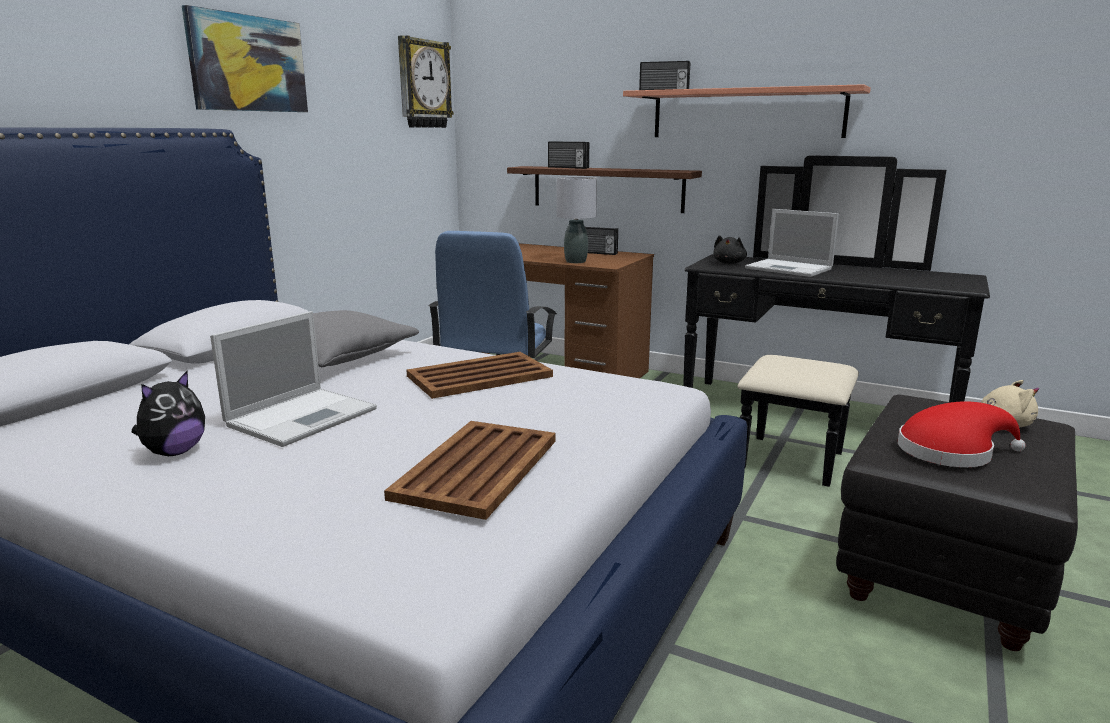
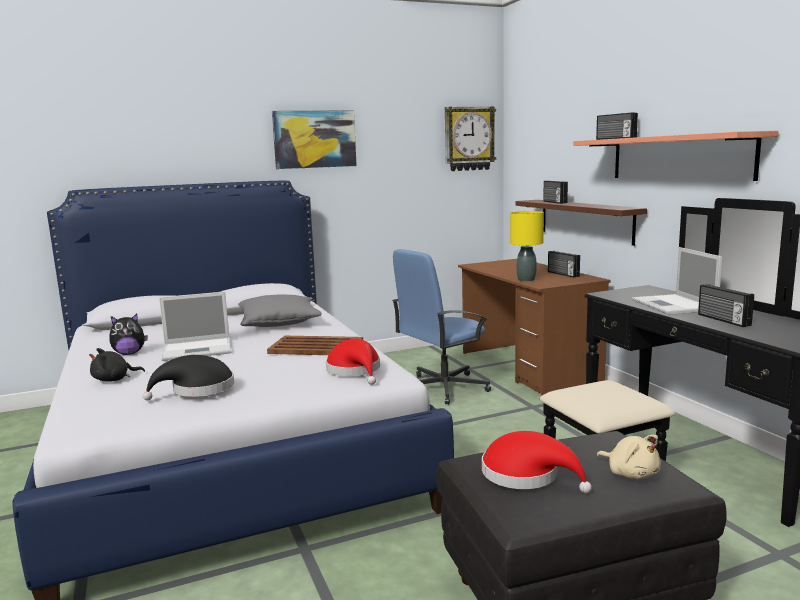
camera: 40 degrees right, 5 degrees down
(479, 467) = (198, 389): brown tray -> black hat
(576, 261) = (526, 279): grey table lamp -> yellow table lamp
(606, 392) = (355, 370): none -> red hat
(729, 263) = (634, 294): black plush toy -> black plush toy (114, 379)
(859, 276) = (722, 320): none -> radio

